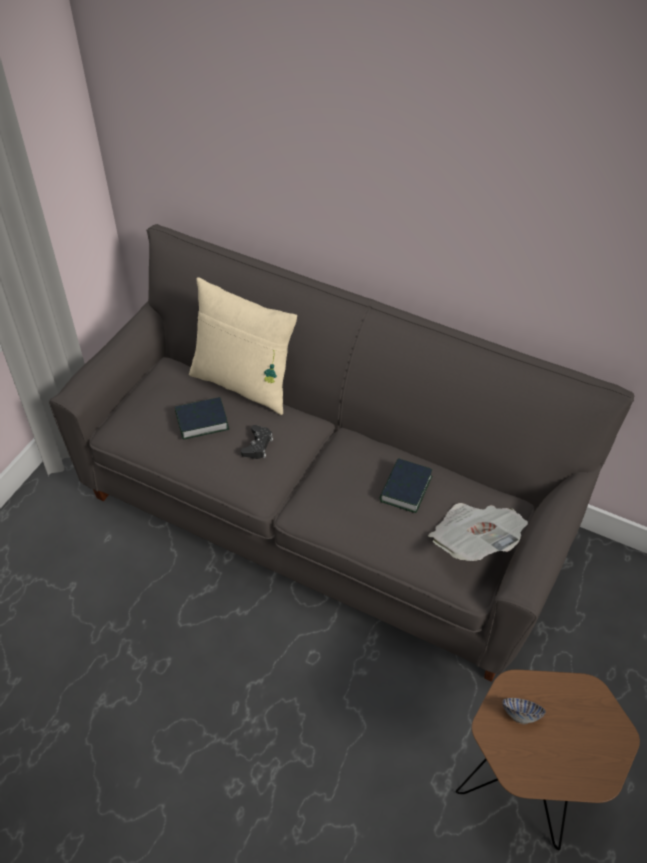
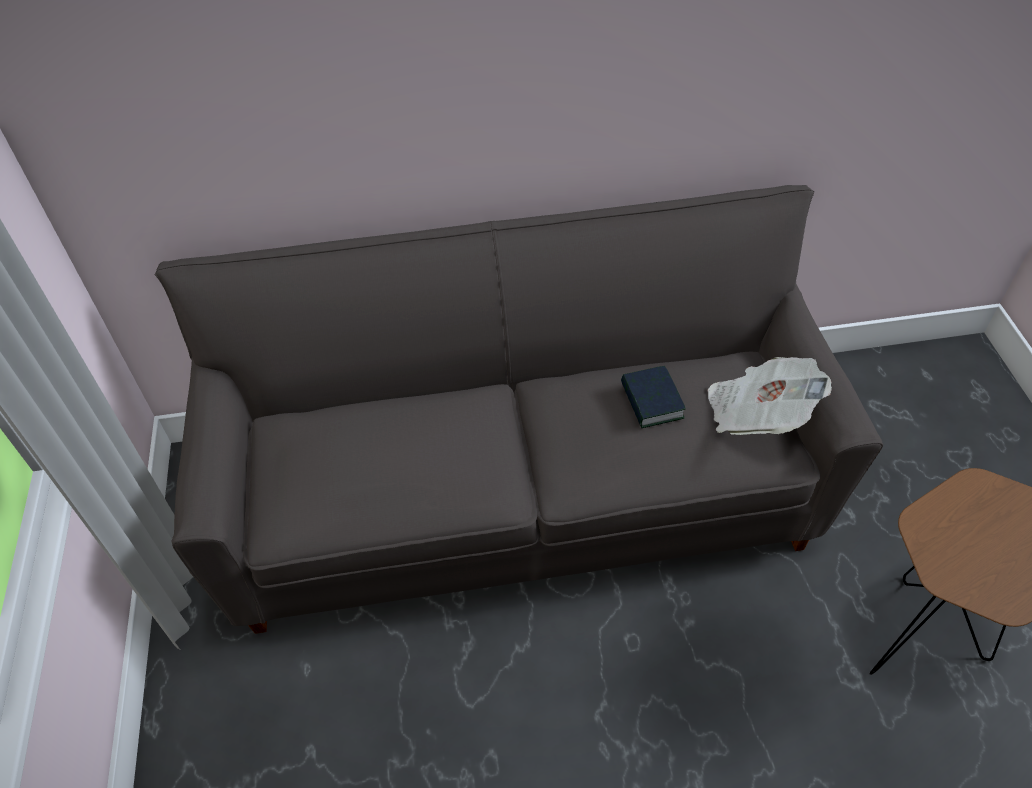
camera: 35 degrees left, 0 degrees up
(202, 421) = (378, 459): book -> none
(243, 384) = (381, 396): beige pillow -> none
(257, 445) = (461, 448): black game controller -> none
(521, 715) = (952, 546): bowl -> none

